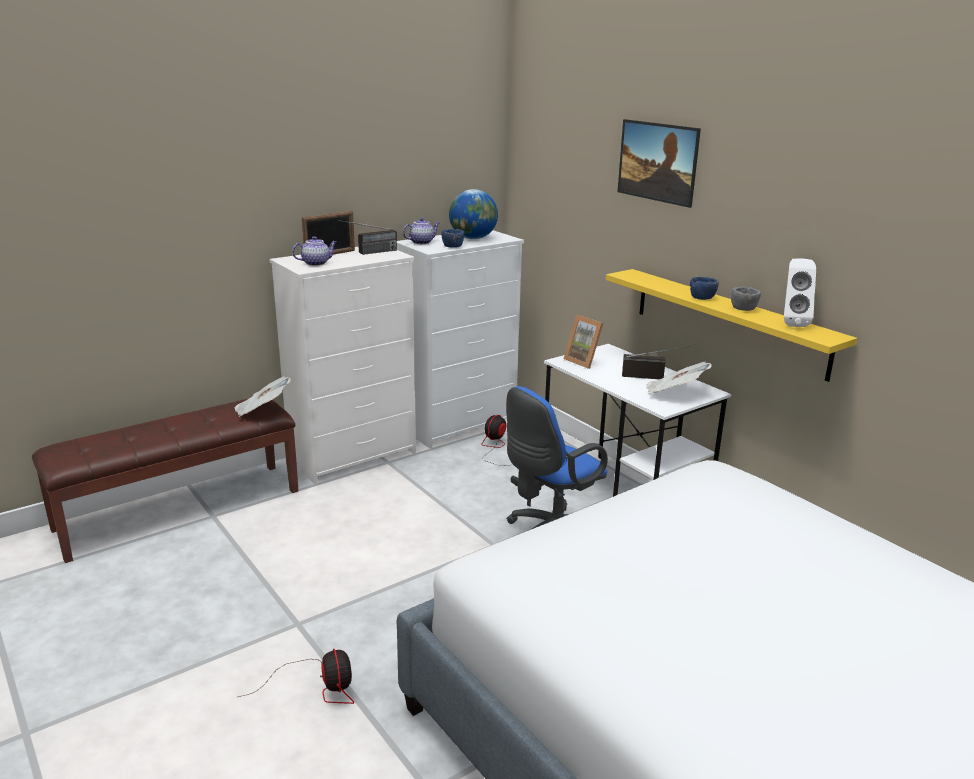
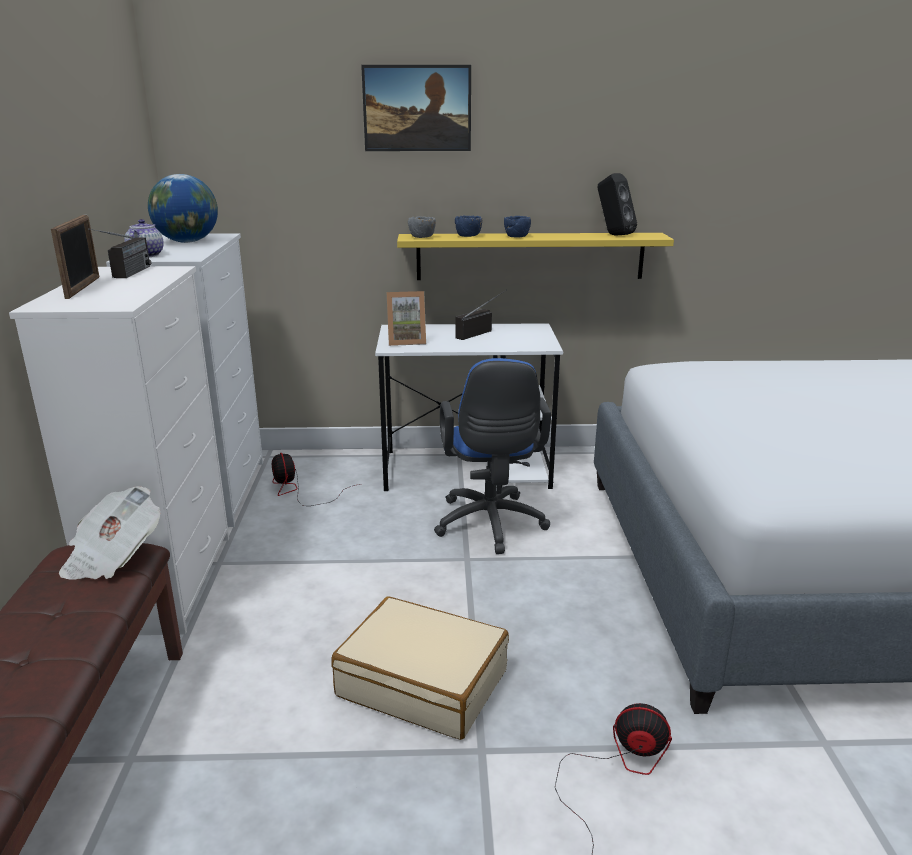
camera: 55 degrees left, 0 degrees up
(316, 263) = (105, 297): teapot -> none
(341, 579) = (423, 682): none -> beige suitcase
(453, 246) = (198, 251): blue bowl -> blue bowl (468, 236)
(674, 393) = (522, 336): newspaper -> none
(743, 309) = (562, 235): grey bowl -> grey bowl (422, 237)
(792, 323) = (613, 235): white speaker -> black speaker

